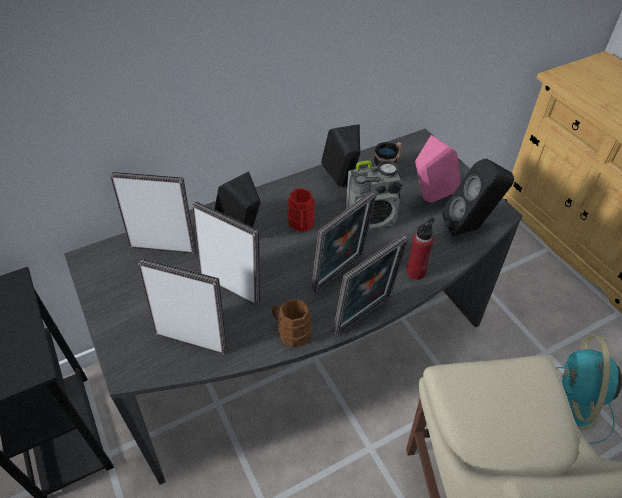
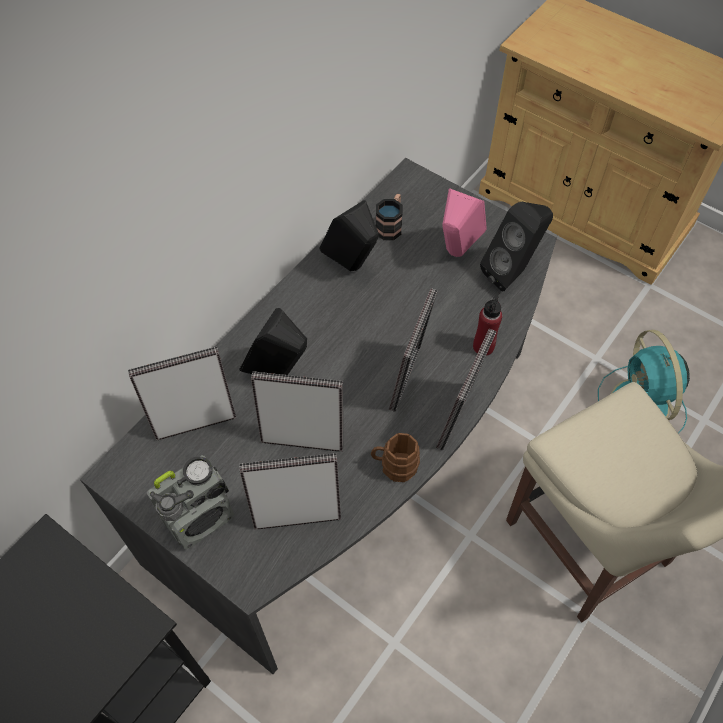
camera: 25 degrees left, 10 degrees up
(301, 225) = (335, 336): red mug -> none
(371, 218) = (407, 299): radio -> radio (200, 518)

